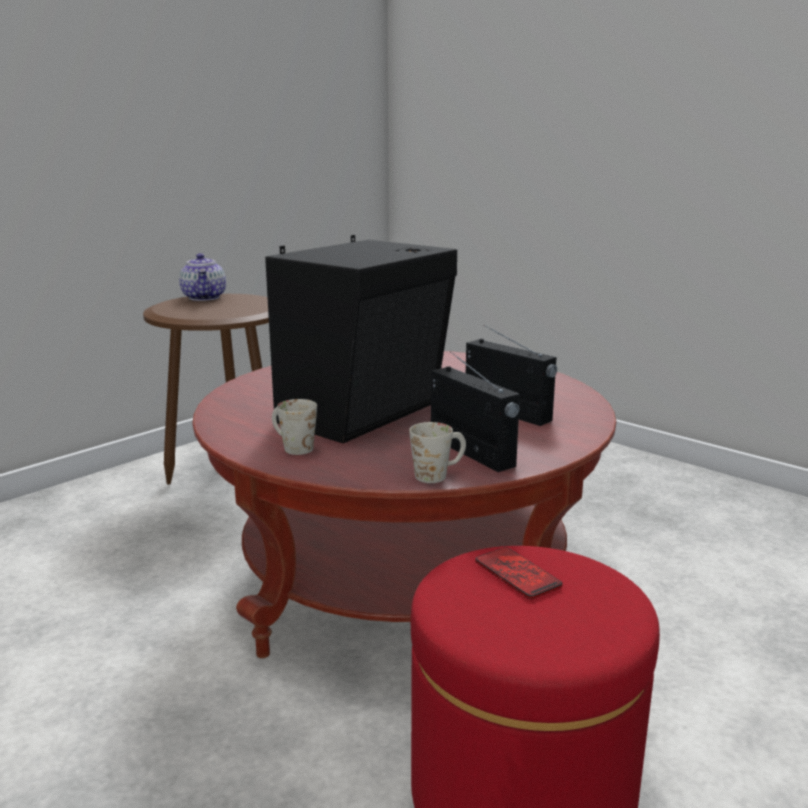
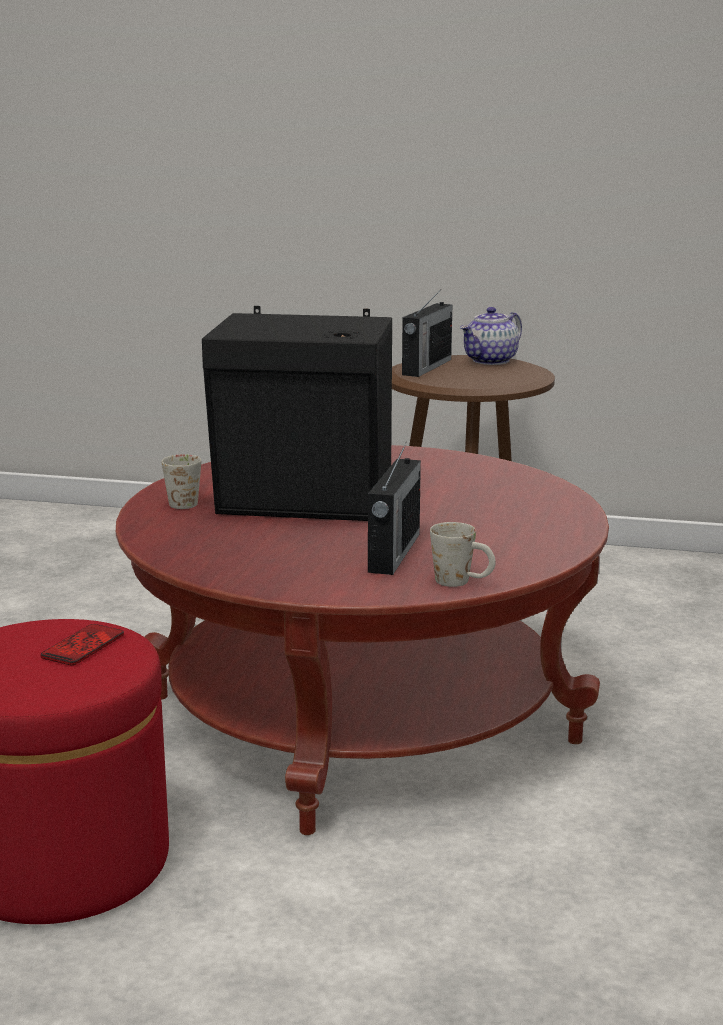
camera: 60 degrees right, 0 degrees up
(439, 474) = (180, 558): white mug -> white mug (462, 582)
(472, 452) = (252, 559): radio -> radio (426, 367)

